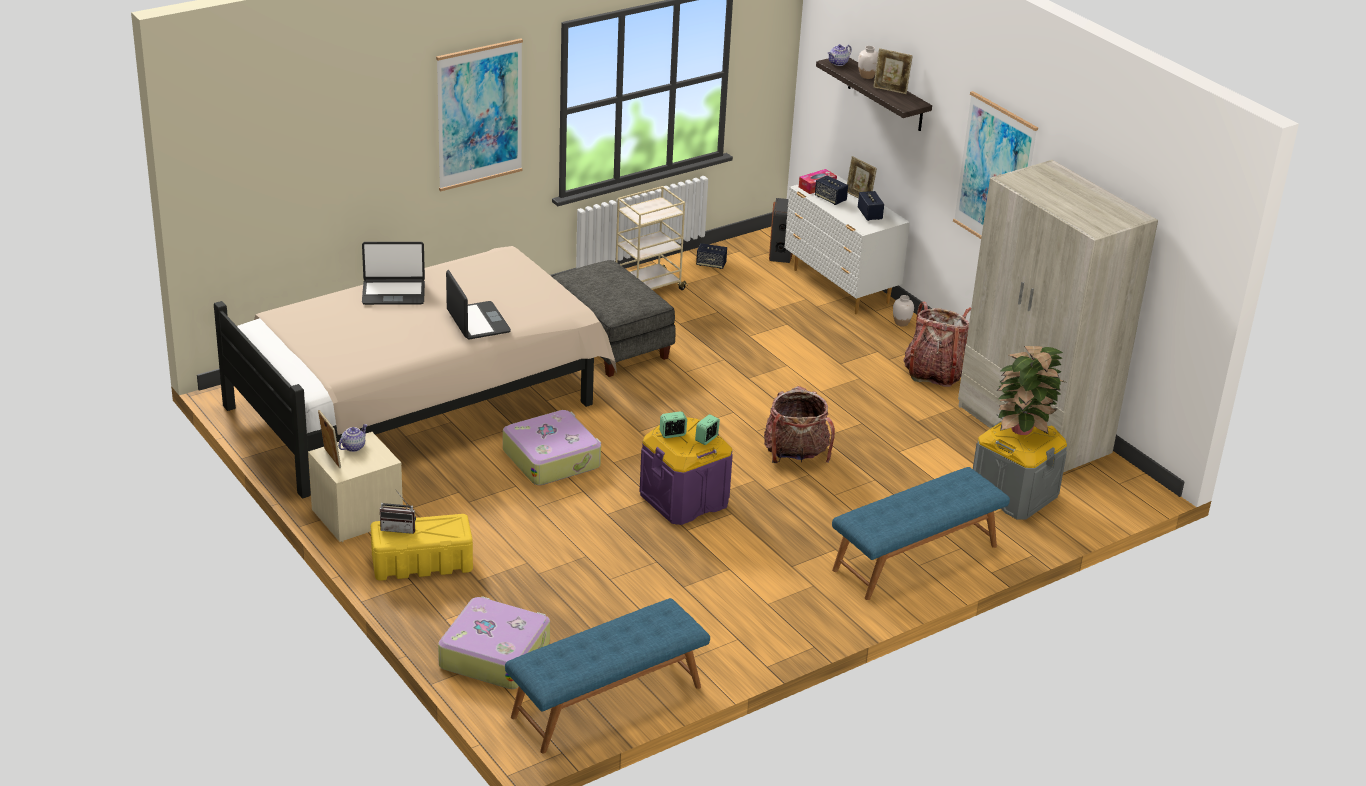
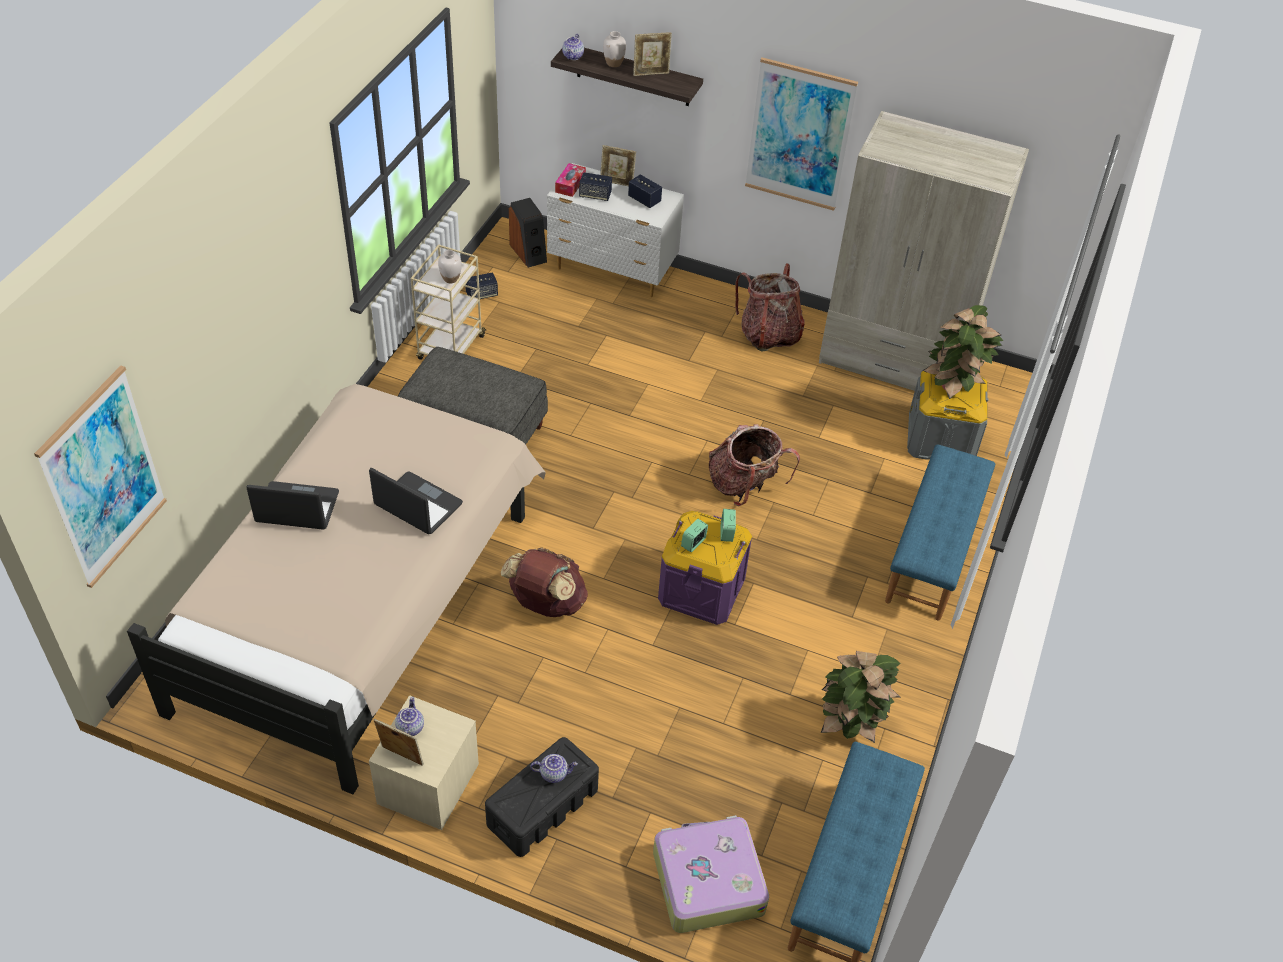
camera: 35 degrees left, 15 degrees up
(393, 293) = (297, 508): laptop -> laptop turned 135 degrees counterclockwise
(399, 528) = (519, 794): radio -> none
(423, 563) = (543, 807): yellow storage box -> black storage box
(435, 528) = (554, 773): none -> teapot
(479, 114) = (283, 263): picture -> picture (103, 478)
(552, 458) = (546, 604): suitcase -> brown backpack
(711, 624) = (850, 725): none -> potted plant
(901, 323) = (696, 290): white vase -> white vase (450, 279)

